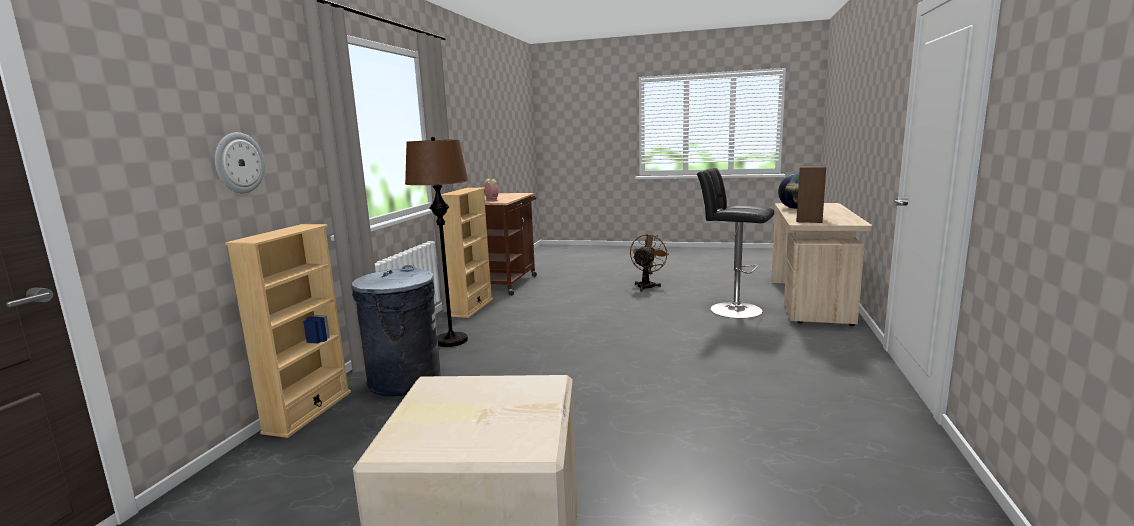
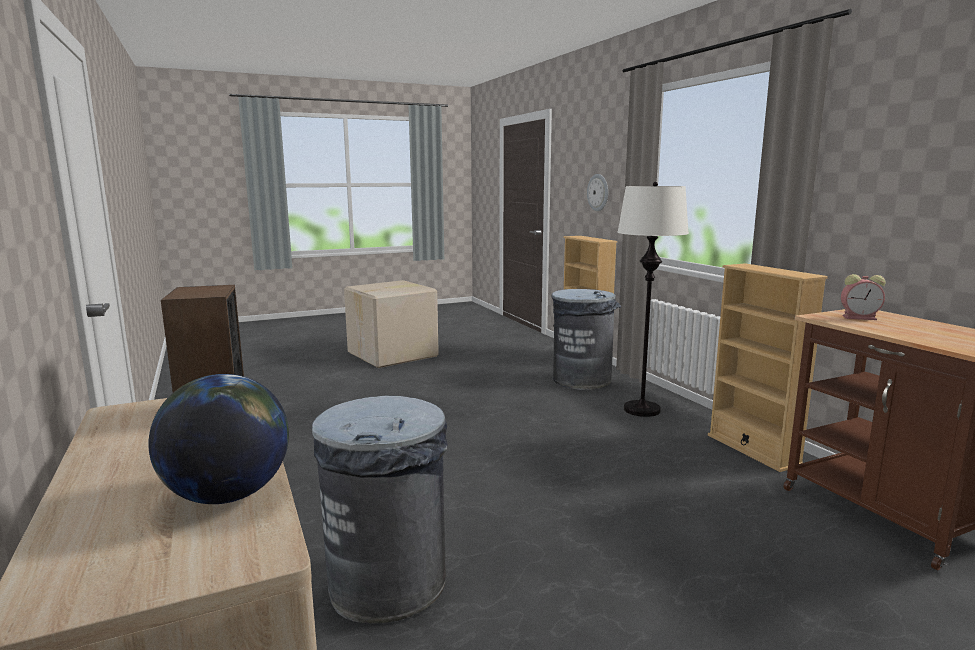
camera: 140 degrees right, 0 degrees up
(451, 340) = (642, 410): brown floor lamp -> white floor lamp
(647, 285) = (657, 627): brown fan -> none
(732, 309) = (388, 583): black stool -> grey trash can

